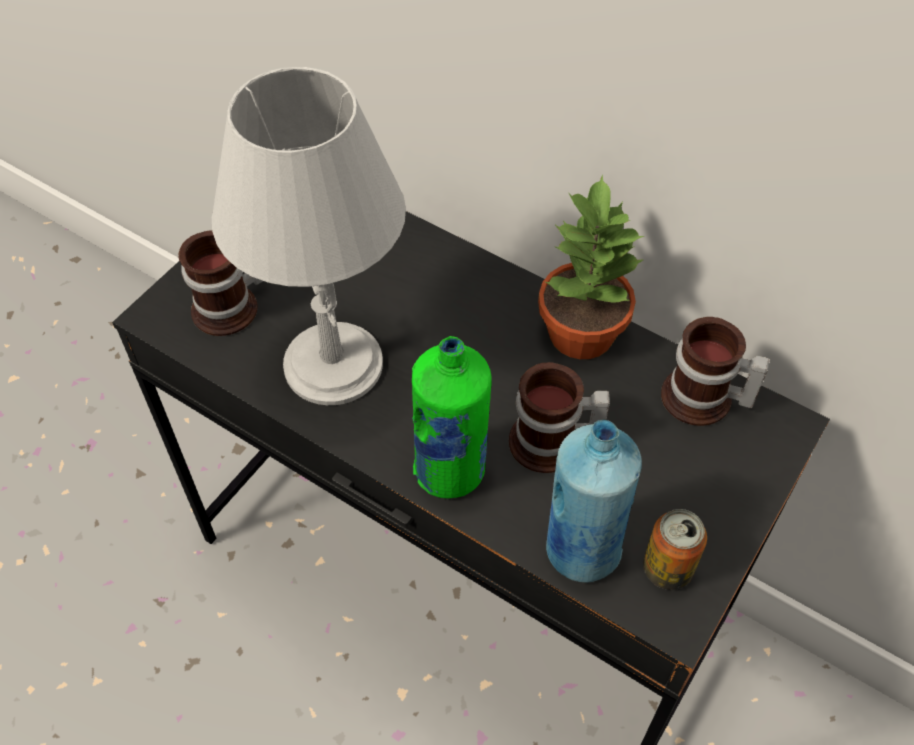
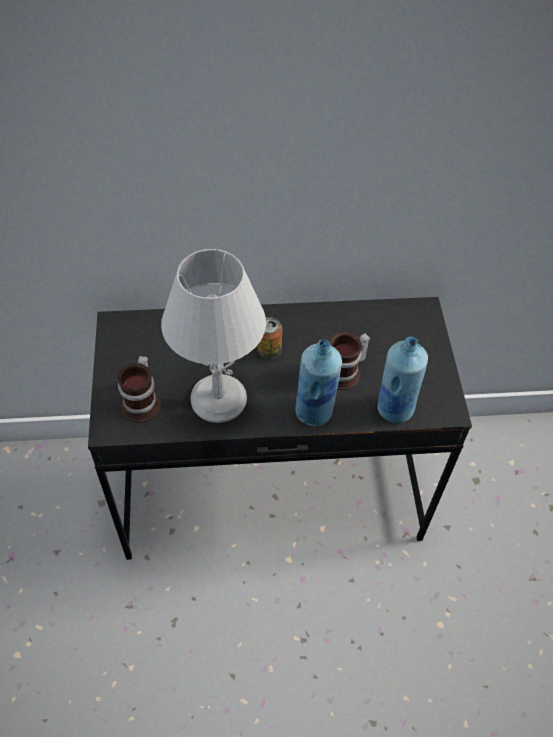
camera: 40 degrees left, 0 degrees up
(450, 471) = (314, 412): green bottle -> blue bottle
(580, 331) = (312, 318): potted plant -> none
(667, 569) = (431, 394): can -> can (269, 351)
(703, 401) = (387, 318): mug -> none

